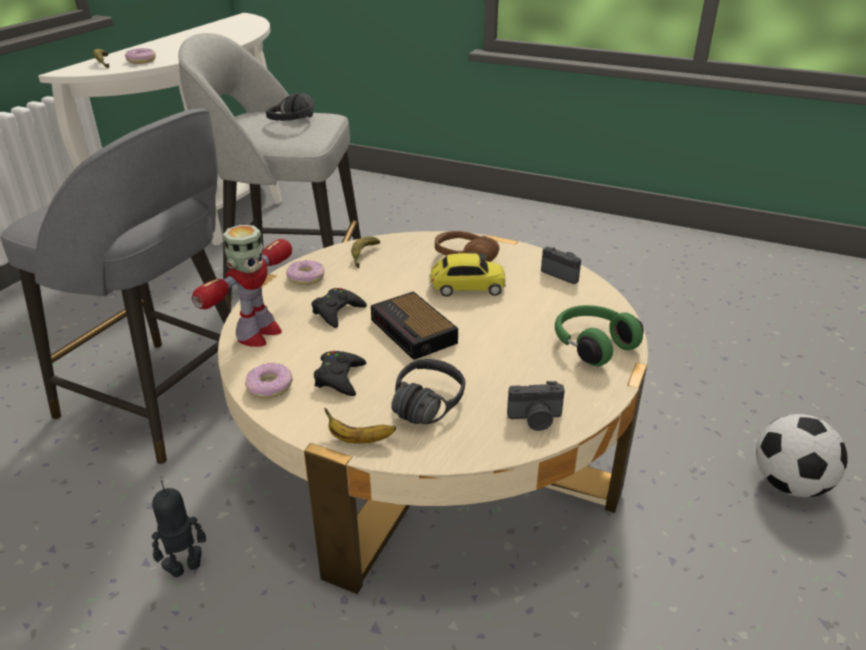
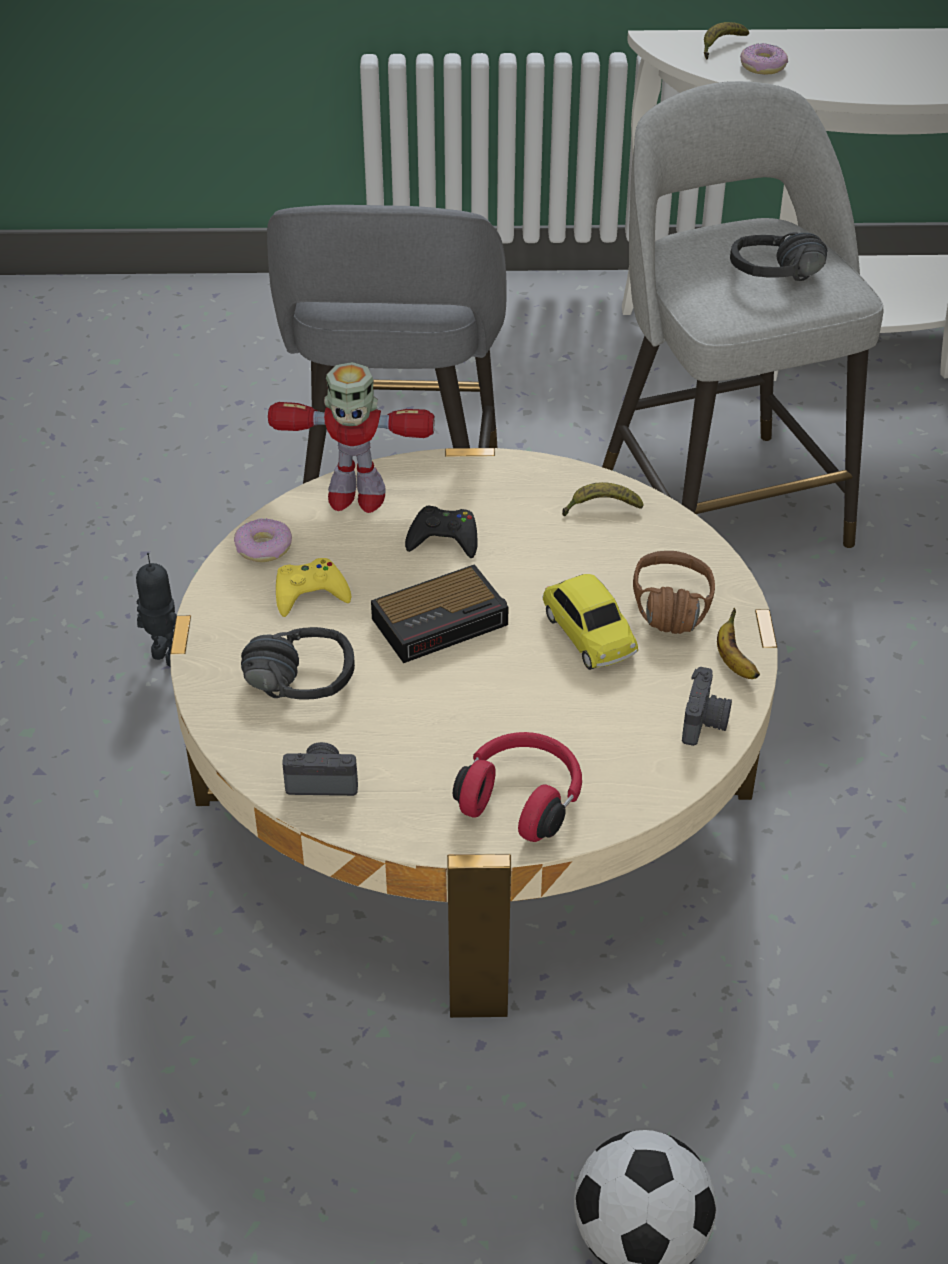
camera: 65 degrees right, 10 degrees up
(306, 278) = (505, 481): donut -> none
(339, 378) = (310, 593): black game controller -> yellow game controller
(359, 439) = (212, 648): banana -> banana (733, 661)
(414, 332) = (442, 621): alarm clock -> alarm clock turned 150 degrees counterclockwise
(535, 419) = (322, 781): camera -> camera turned 120 degrees clockwise
(592, 345) = (522, 798): green headphones -> red headphones

